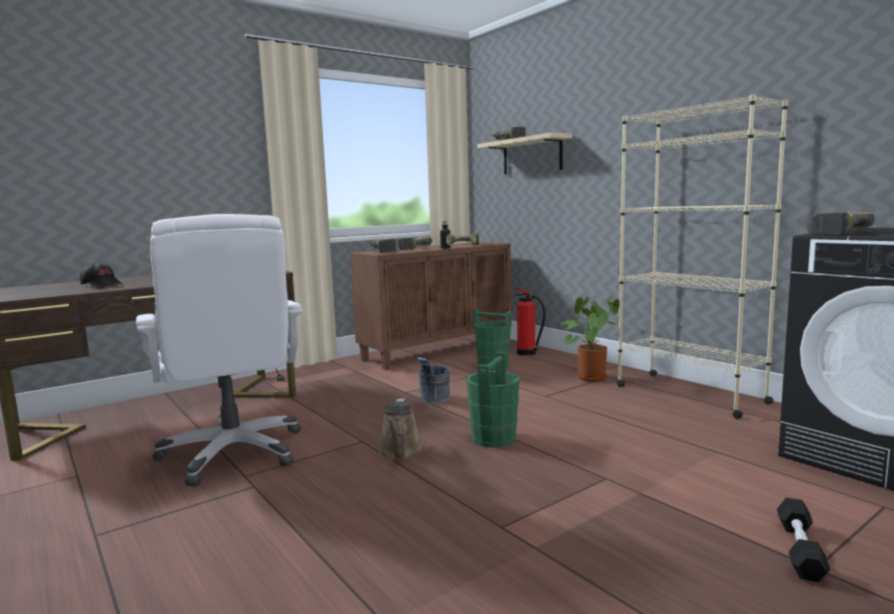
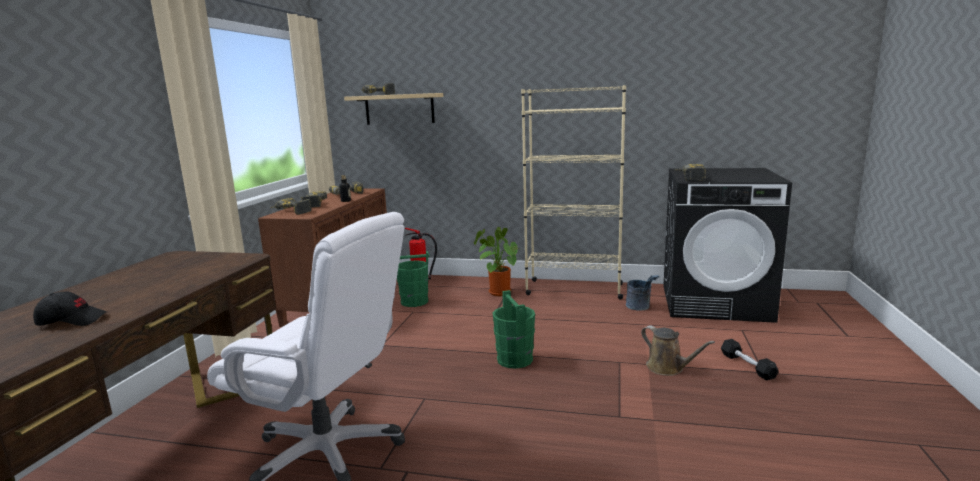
camera: 40 degrees left, 5 degrees up
(400, 453) = (472, 396): brown watering can -> brown watering can (668, 368)
(433, 400) = (419, 345): grey bucket -> grey bucket (640, 307)

